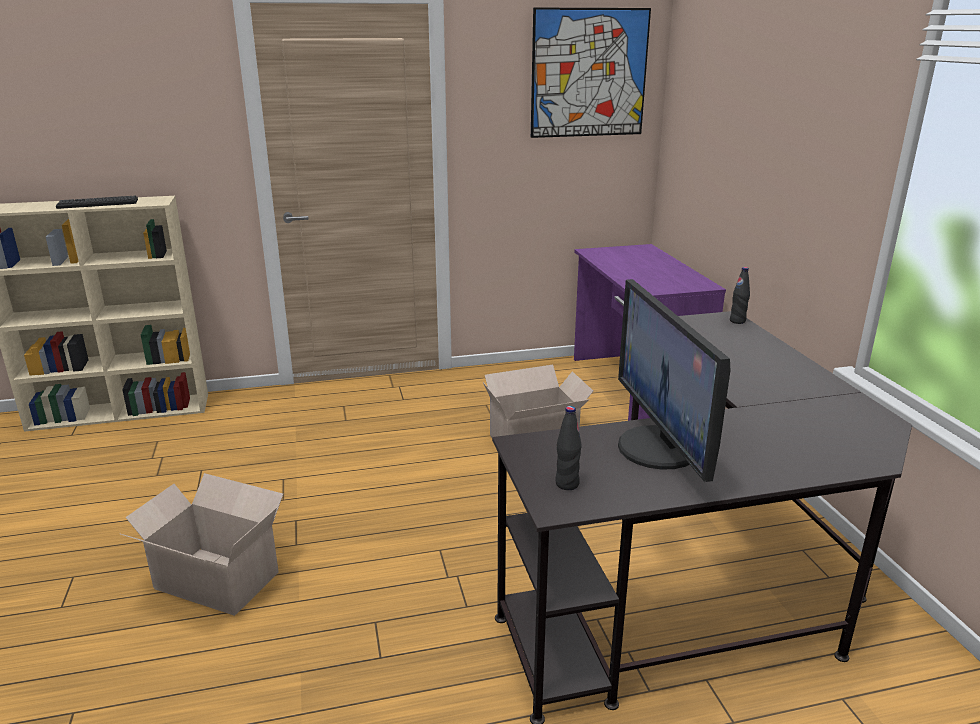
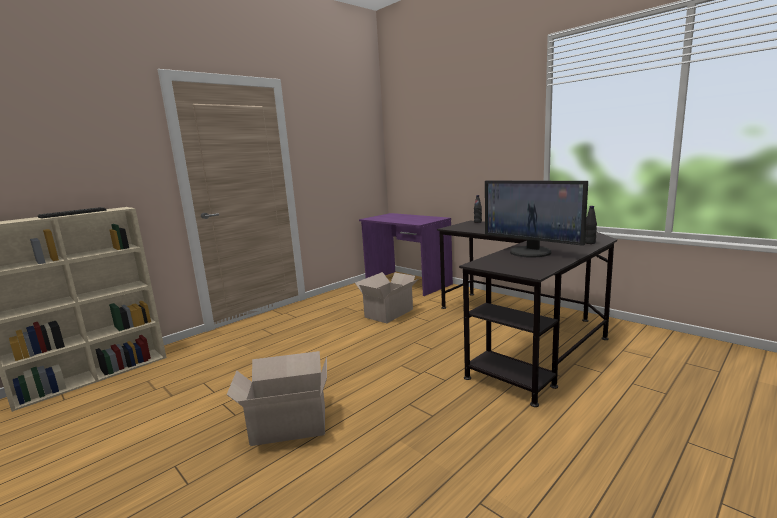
camera: 30 degrees left, 10 degrees down
(567, 484) = (522, 267): black bottle -> black bottle (589, 243)
(589, 73) = (352, 127): picture -> none

